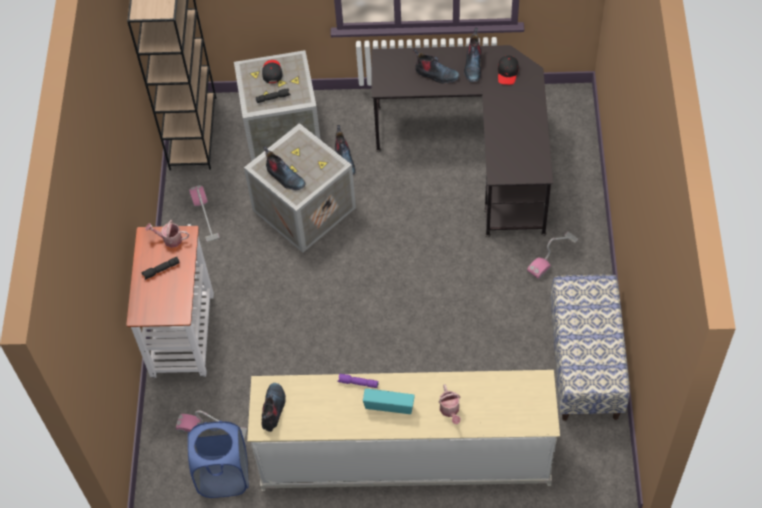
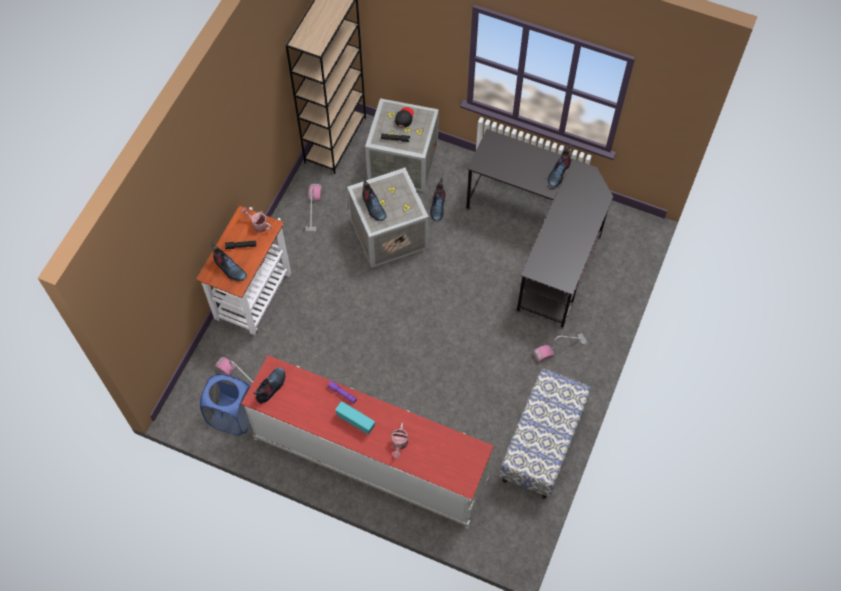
camera: 20 degrees right, 5 degrees up
(406, 457) = (371, 459): beige cabinet -> red cabinet
(436, 75) = (525, 169): boot -> boot (229, 268)
(507, 73) = (583, 189): black cap -> none

